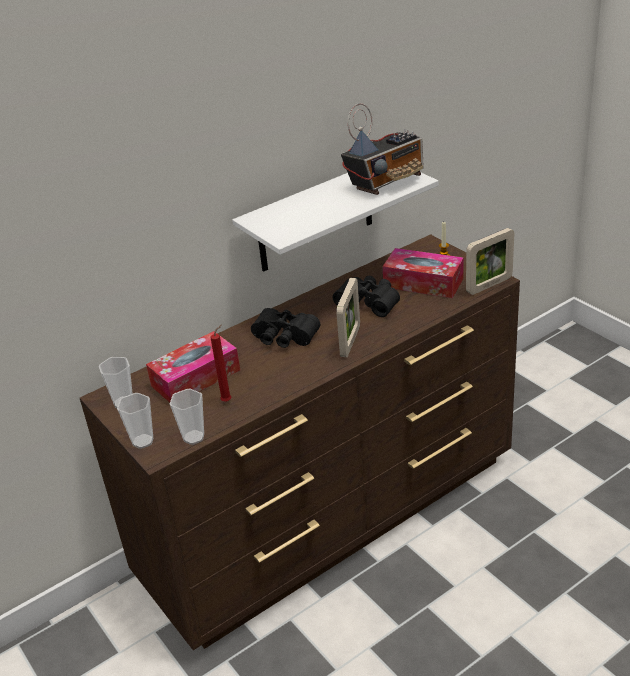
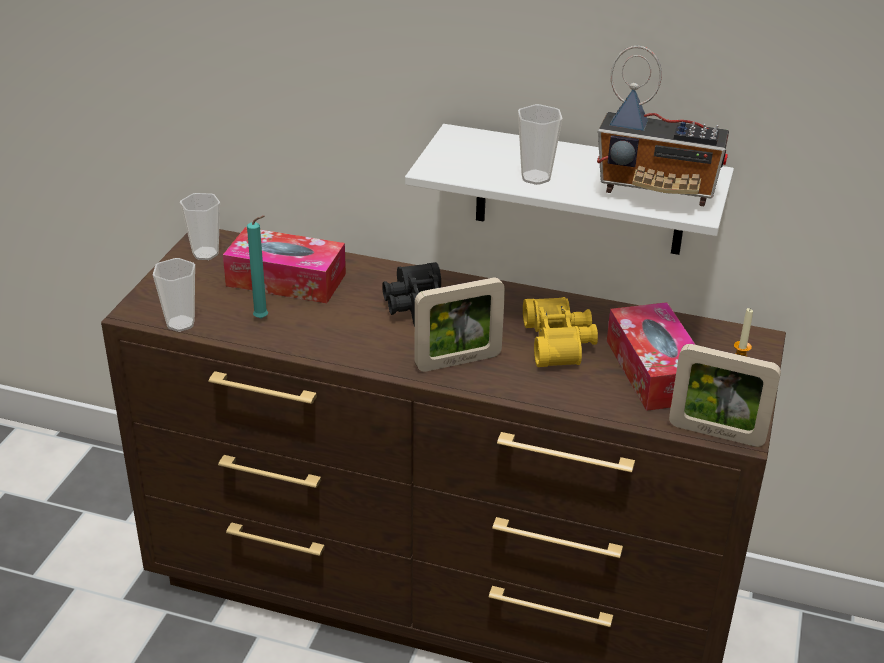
camera: 50 degrees right, 0 degrees up
(143, 441) = (150, 294): cup -> cup (535, 177)
(228, 400) = (263, 319): red candle -> turquoise candle
(369, 302) = (560, 342): black binoculars -> yellow binoculars

